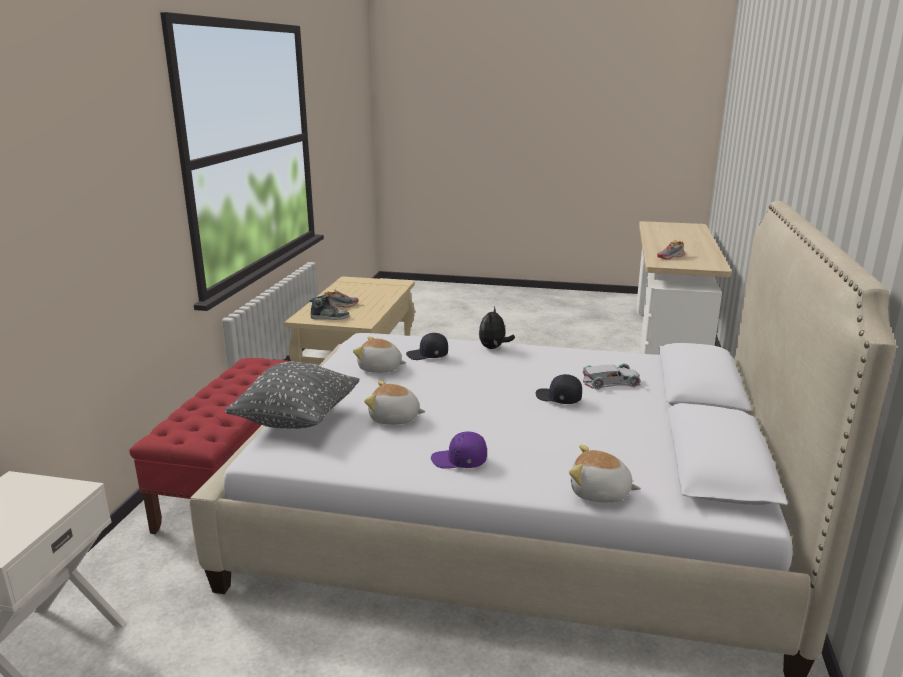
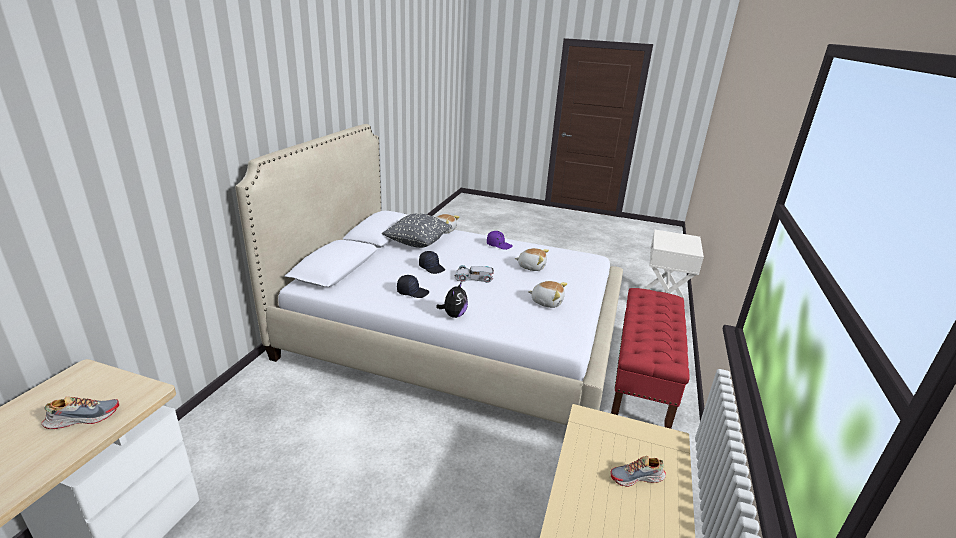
camera: 175 degrees left, 5 degrees up
(297, 420) = (586, 271): grey pillow -> grey pillow (417, 243)
(329, 317) = (634, 437): shoe -> none
(427, 355) = (511, 307): black cap -> black cap (412, 292)
(611, 382) = (388, 276): white toy car -> white toy car (473, 277)

